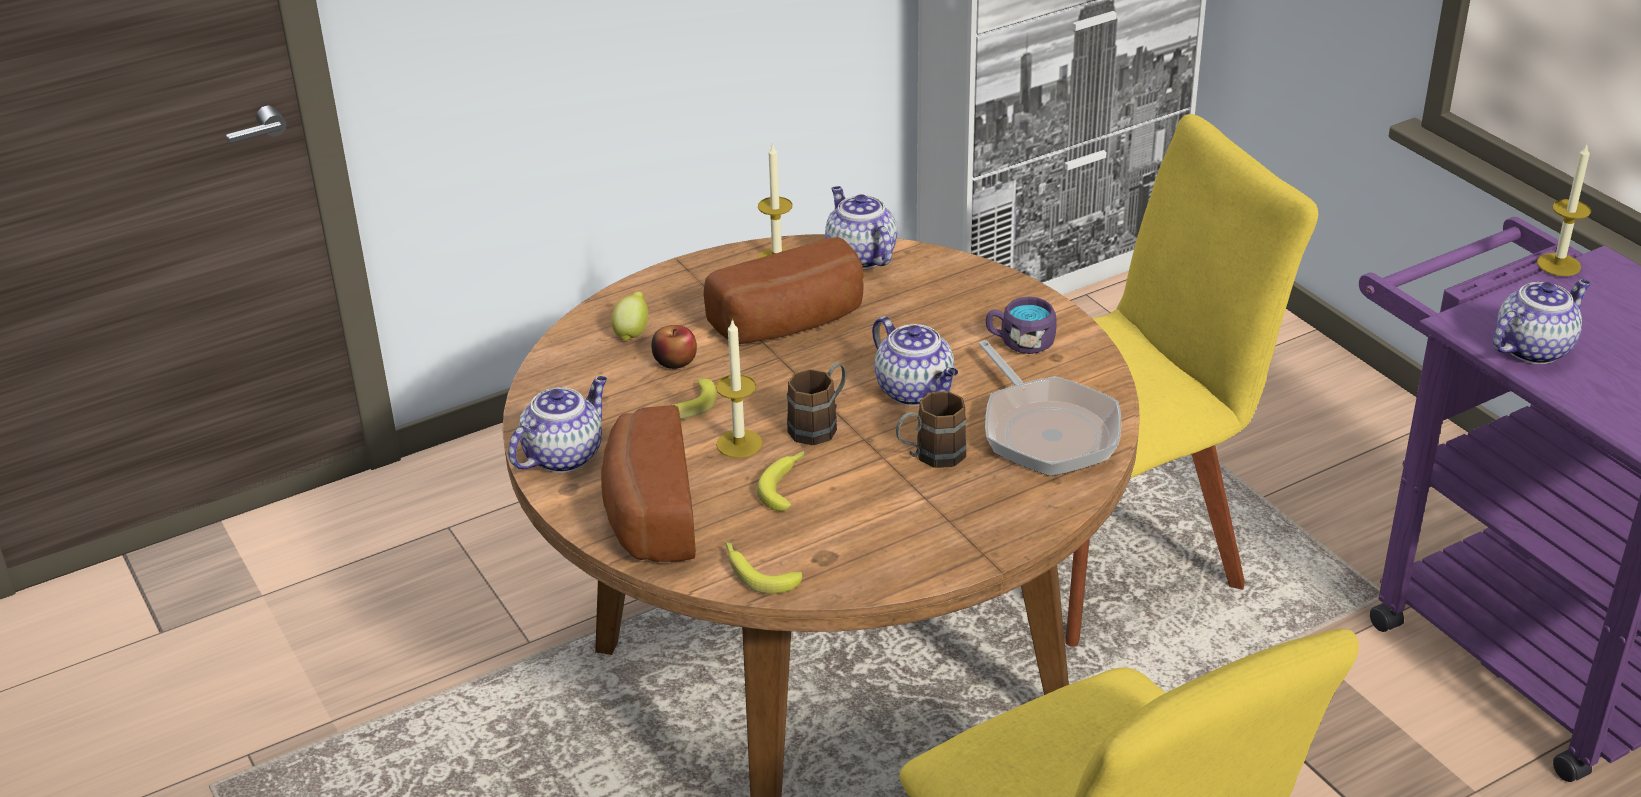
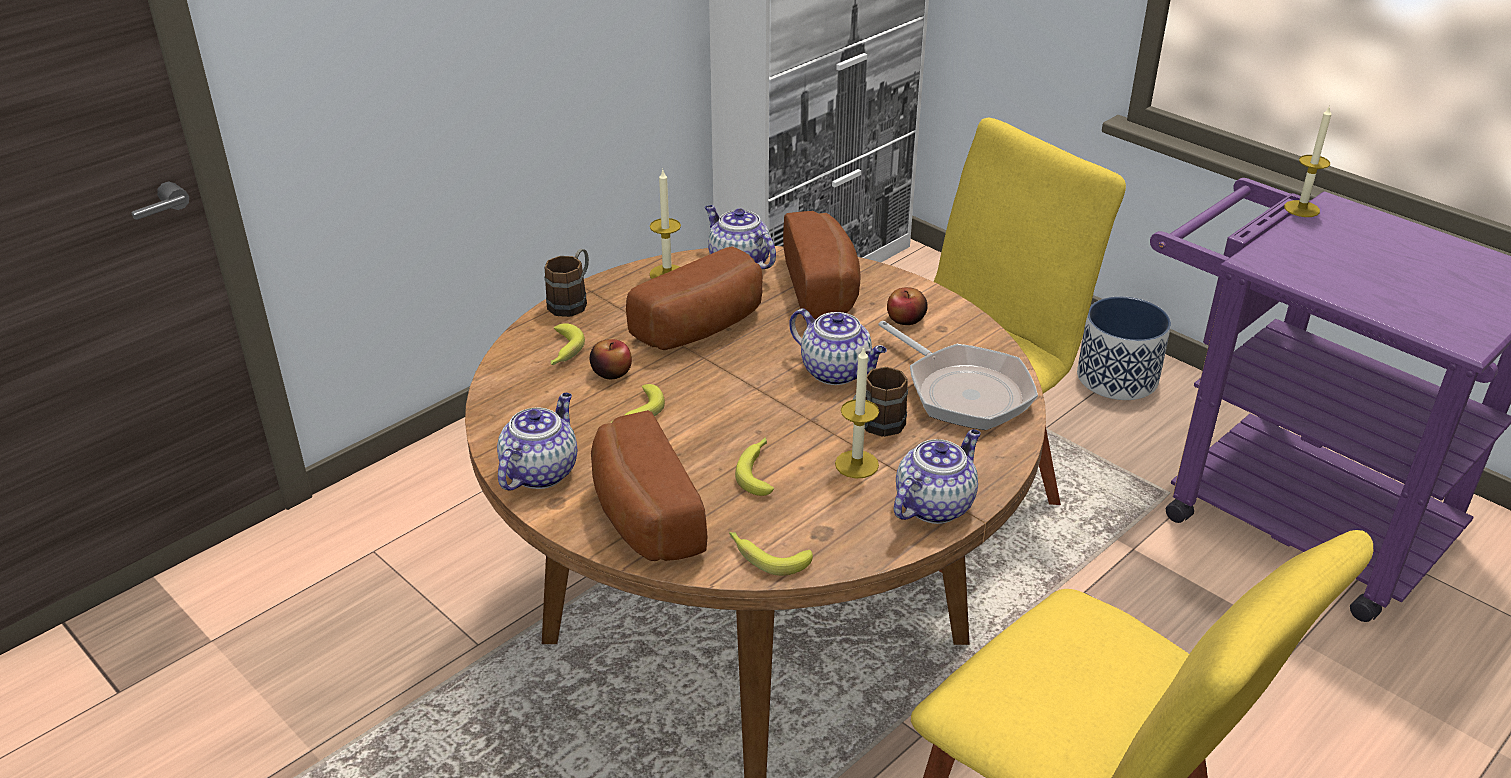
camera: 15 degrees left, 0 degrees up
(632, 332) = (562, 352): lemon -> banana
(739, 444) = (700, 439): candle -> candle (856, 464)
(820, 424) = (766, 412): brown mug -> brown mug (572, 301)
(944, 294) = (824, 287): none -> bread
(1020, 342) = (906, 319): purple mug -> apple
(1381, 448) = (1117, 378): none -> planter
(1533, 348) = (1319, 275): teapot -> teapot (934, 504)

